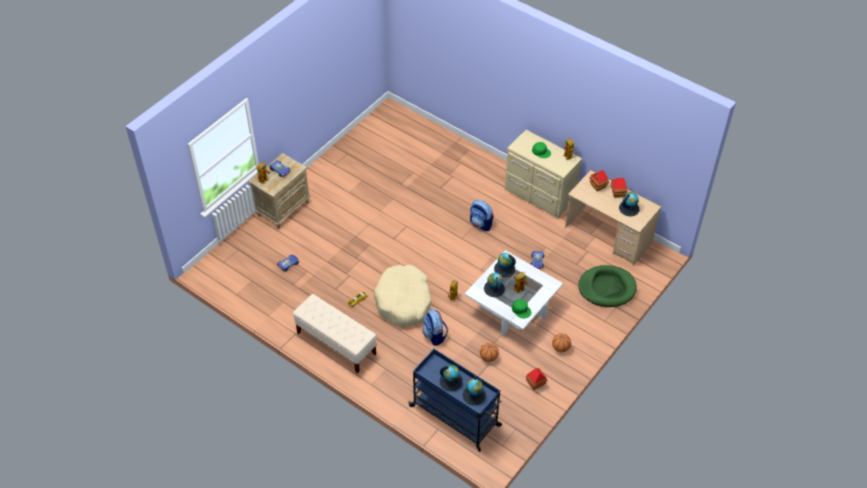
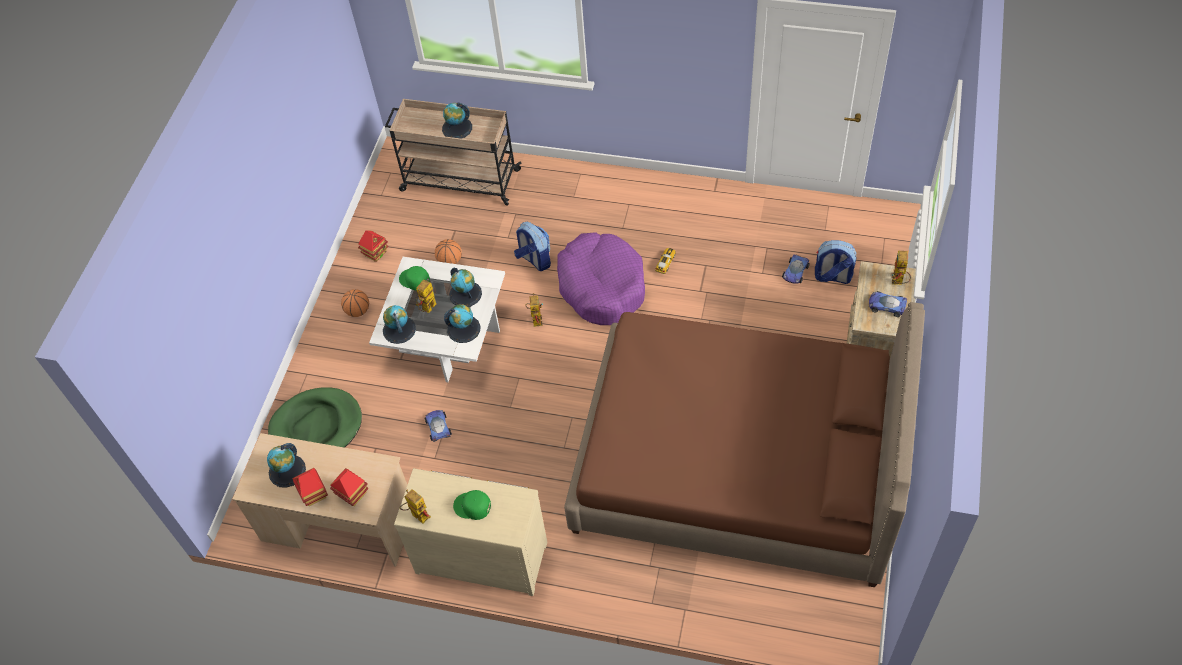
camera: 160 degrees right, 5 degrees up
(336, 344) = (654, 200): beige bench -> none
(392, 186) = (737, 464): none -> brown bed
(403, 301) = (602, 286): beige dog bed -> purple dog bed
(456, 416) = (459, 180): blue cart -> beige cart
(474, 395) = (421, 125): globe -> globe (399, 330)
(481, 224) = (554, 455): backpack -> backpack (832, 276)

